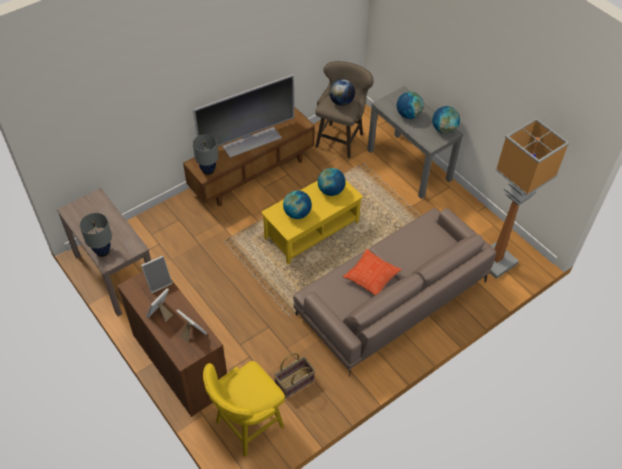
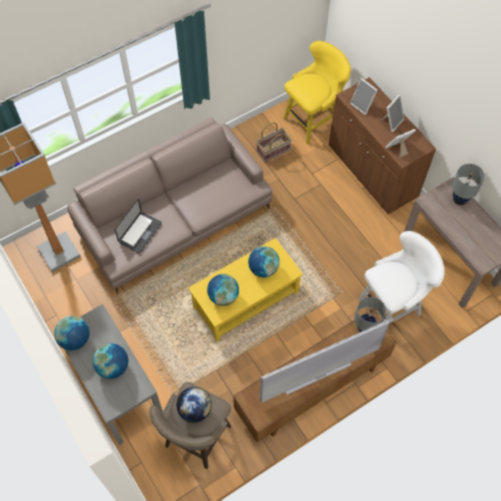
camera: 175 degrees left, 10 degrees up
(178, 233) = (392, 305): none -> white stool
(371, 277) = (195, 200): orange pillow -> none
(418, 243) = (140, 233): none -> laptop

